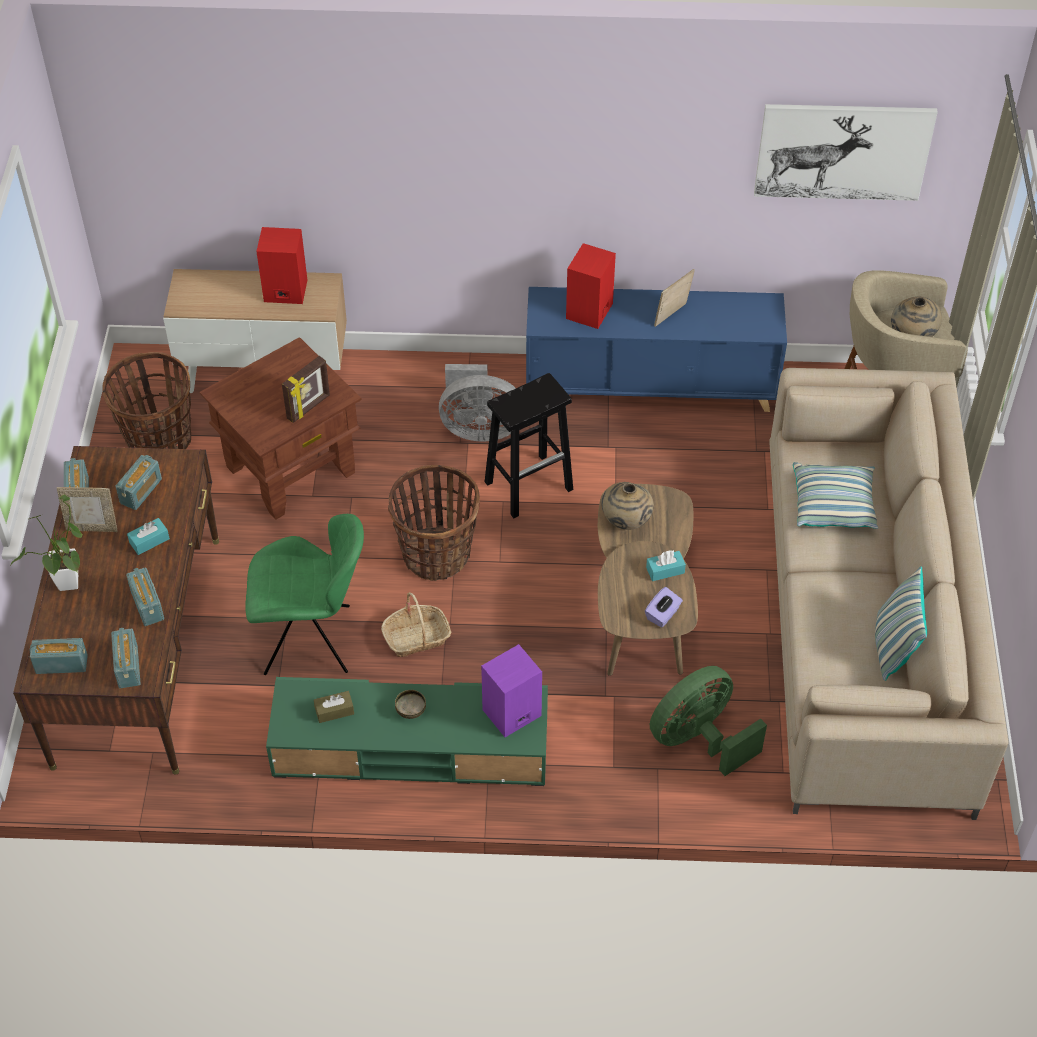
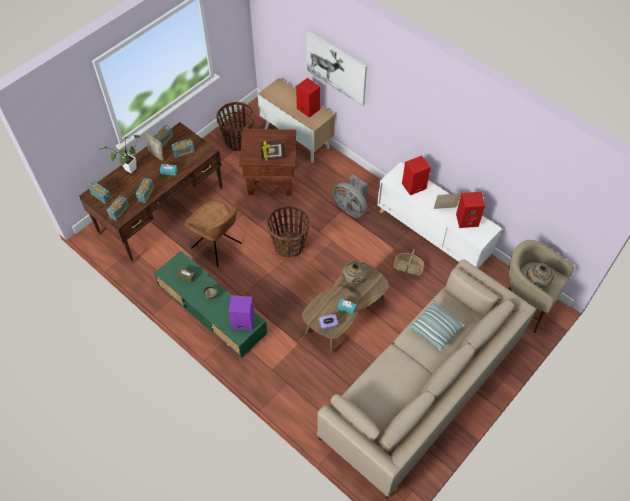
camera: 40 degrees right, 5 degrees up
(312, 640) = (218, 247): green chair -> brown chair
(416, 637) = (252, 271): basket -> basket (408, 268)
(529, 485) = (348, 242): black stool -> none
(651, 386) = (433, 234): blue cabinet -> white cabinet
(699, 739) = (313, 383): green fan -> none
(722, 311) = (467, 220): none -> red speaker
(843, 151) = (542, 178): picture -> picture (336, 67)
(892, 647) = (400, 403): pillow -> none

